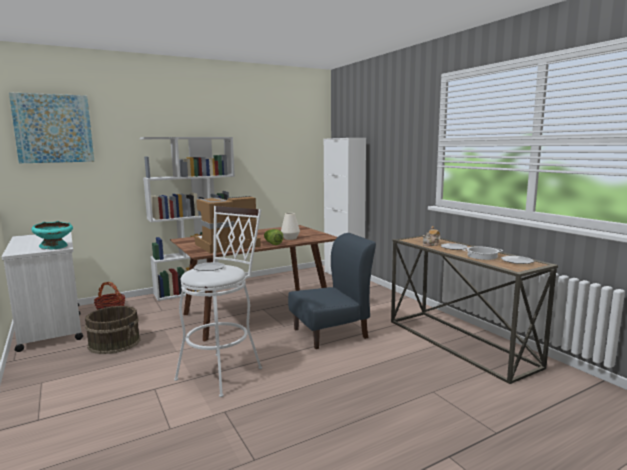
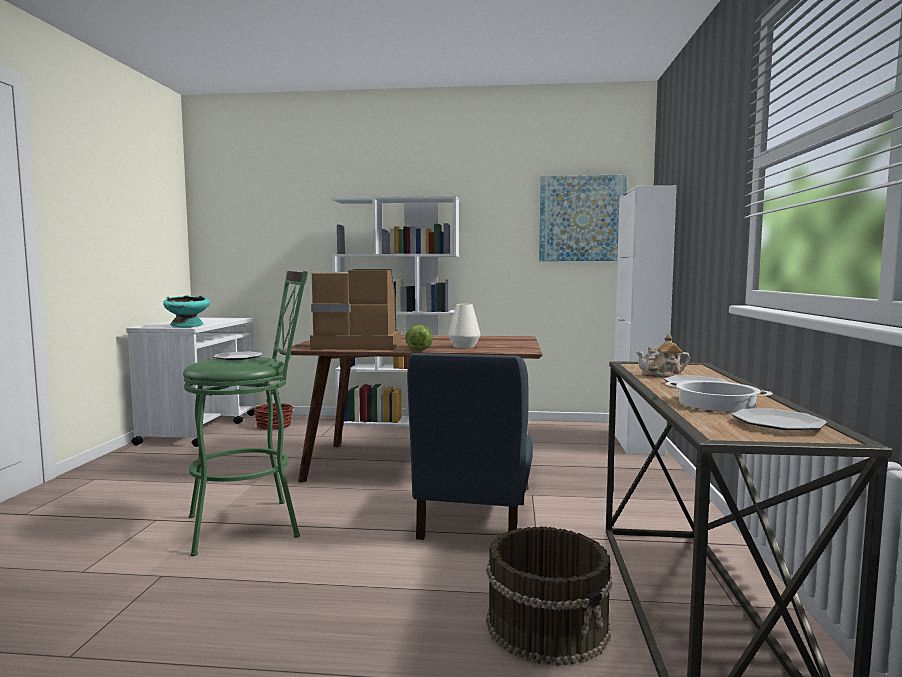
camera: 35 degrees right, 5 degrees down
(53, 128) = (247, 192): picture -> picture (582, 218)
(115, 342) = (218, 458): brown bucket -> brown bucket (548, 625)
(224, 370) = (254, 524): white stool -> green stool
(331, 333) = (472, 520): blue chair -> blue chair turned 90 degrees clockwise

